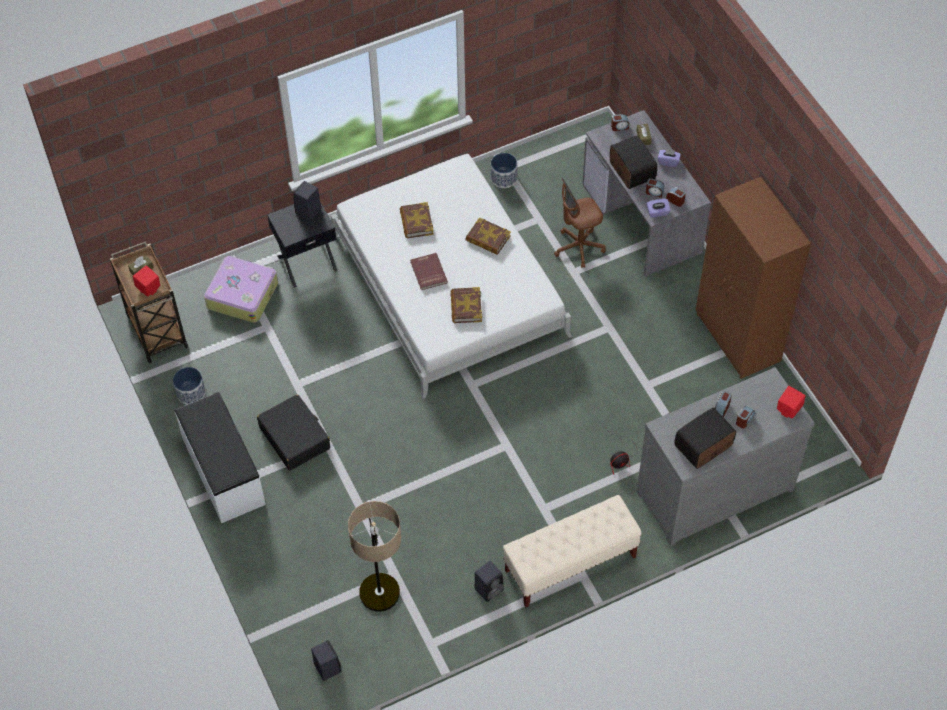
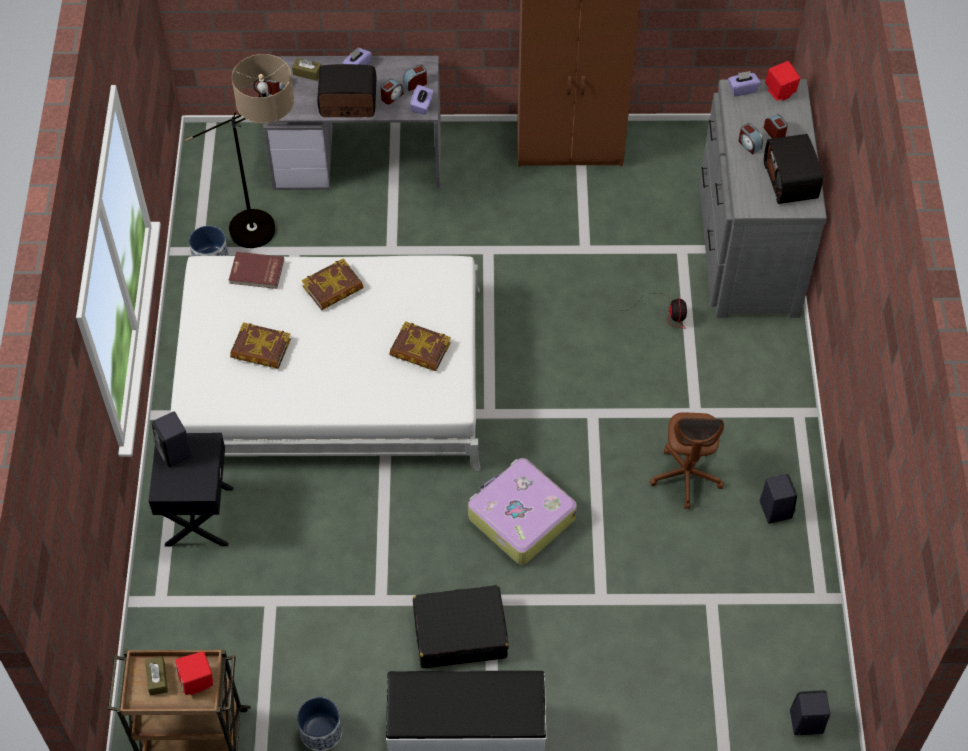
camera: 65 degrees left, 0 degrees up
(242, 294) = (200, 610): suitcase -> suitcase (520, 518)
(382, 608) = (751, 630): floor lamp -> floor lamp (270, 233)
(428, 273) = (345, 367): red book -> red book (256, 272)
(570, 564) = (779, 418): beige bench -> none
(579, 247) = (360, 230): brown office chair -> brown office chair (686, 477)
(774, 384) = (742, 89): none -> purple tissue box

